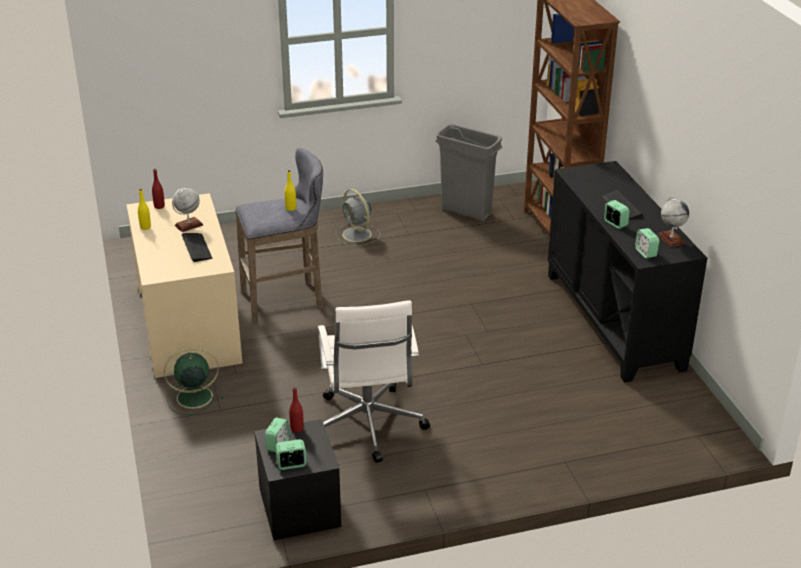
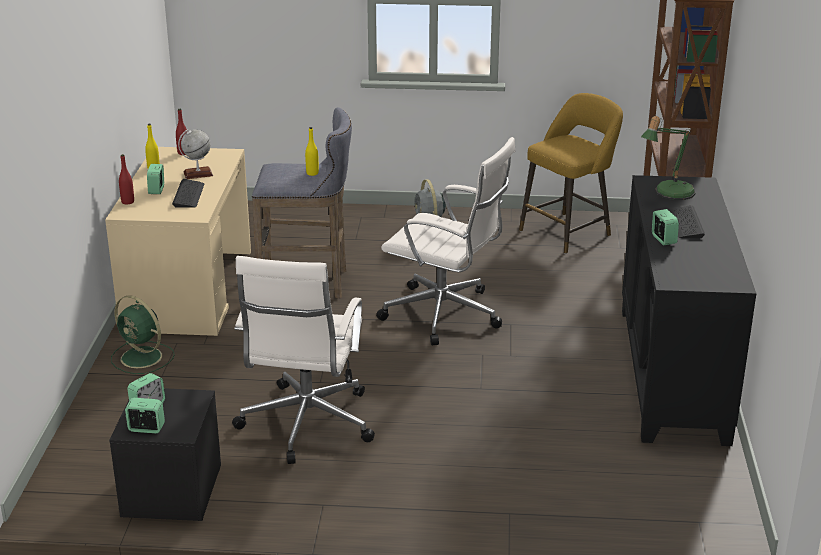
camera: 20 degrees right, 5 degrees down
(192, 397) = (143, 358): green fan -> green fan turned 150 degrees counterclockwise
(297, 428) = (180, 394): red bottle -> red bottle (127, 202)
(416, 306) = (445, 315): none -> white office chair
(466, 212) = (568, 232): grey trash can -> yellow stool
(592, 181) = (669, 193): none -> table lamp
(645, 252) = (678, 275): alarm clock -> alarm clock (156, 190)
(671, 239) = (723, 266): globe -> none

